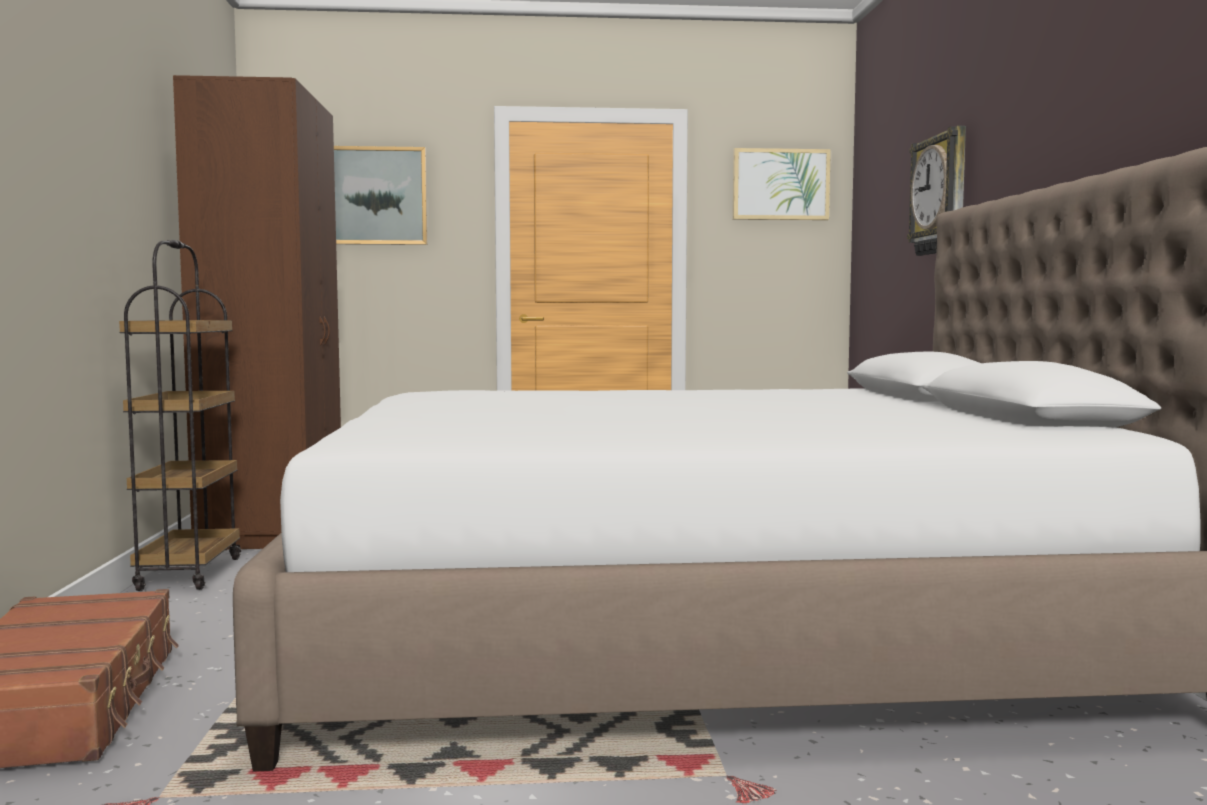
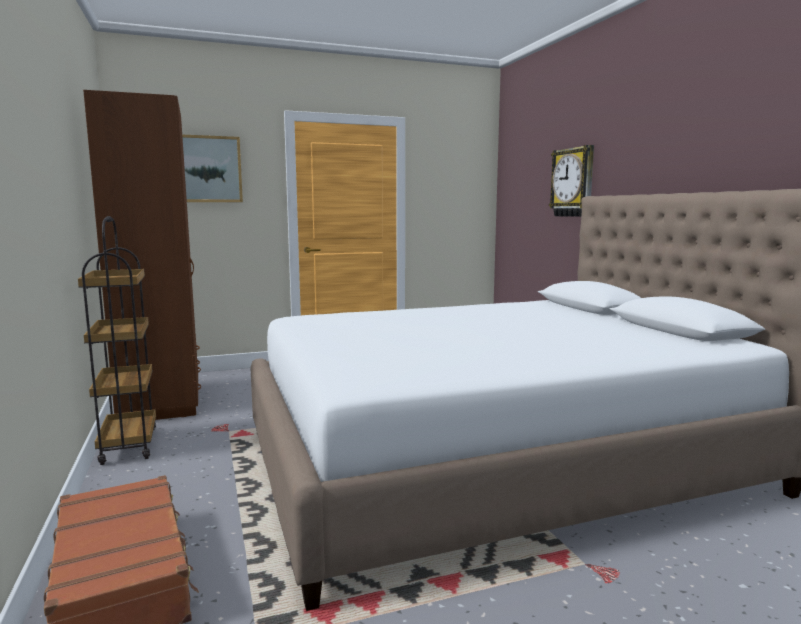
camera: 15 degrees left, 5 degrees up
(780, 184) = (458, 165): picture -> none

